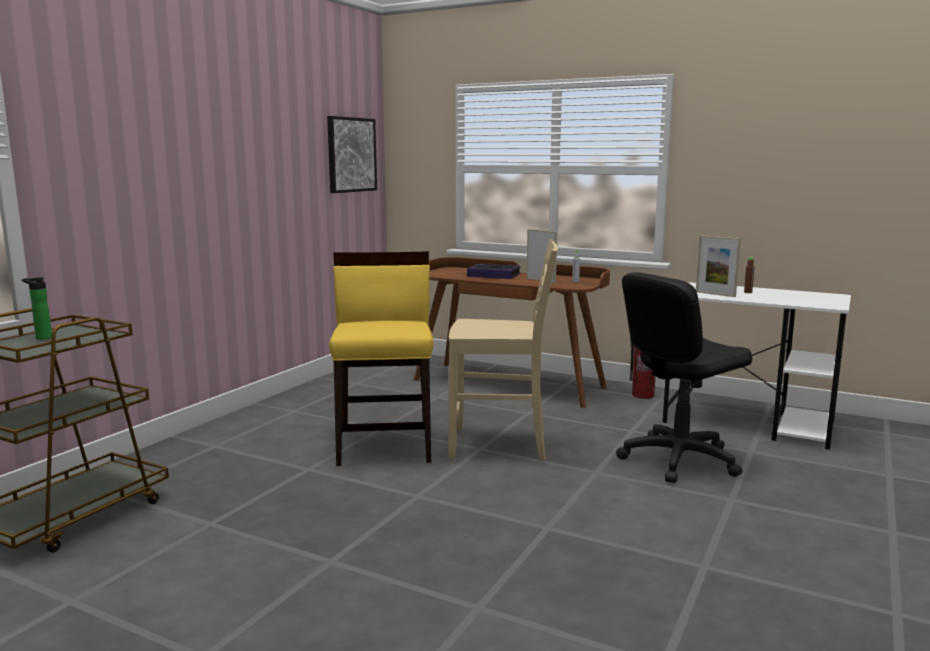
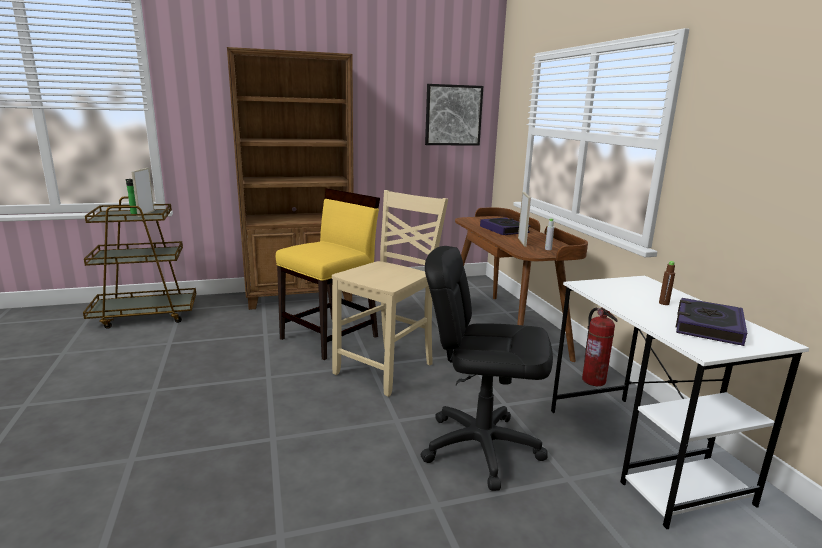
camera: 45 degrees right, 5 degrees up
(246, 425) = (300, 297): none -> brown bookcase
(500, 445) = (387, 369): beige chair -> beige chair turned 105 degrees counterclockwise
(715, 294) = (616, 294): picture frame -> picture frame (146, 213)
(799, 297) = (708, 326): none -> book

